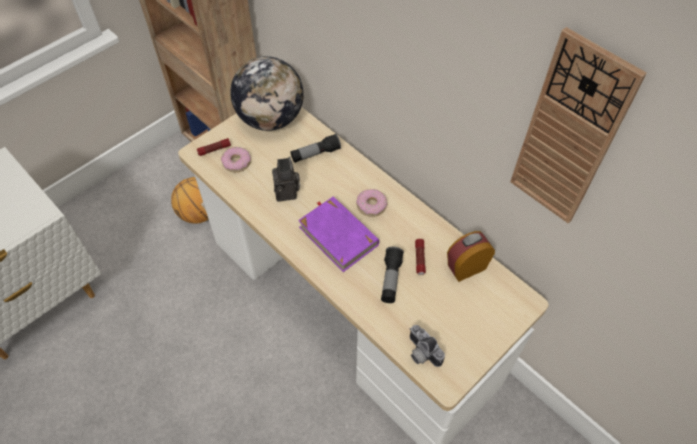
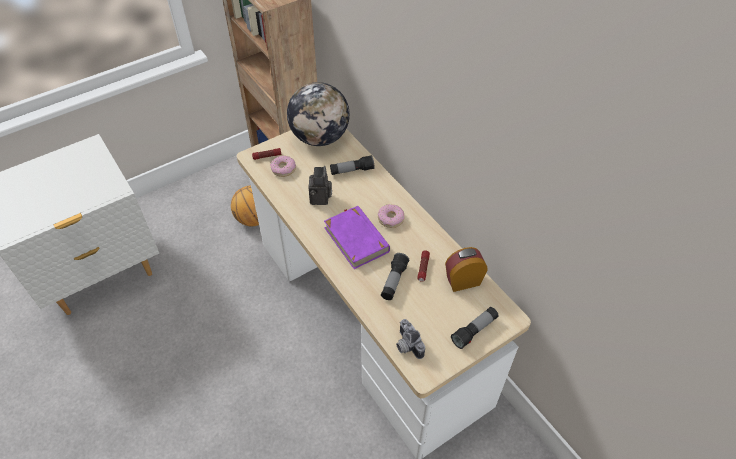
camera: 10 degrees right, 5 degrees down
(490, 324) = (474, 331): none -> flashlight
(569, 134) = (545, 160): wall clock -> none

